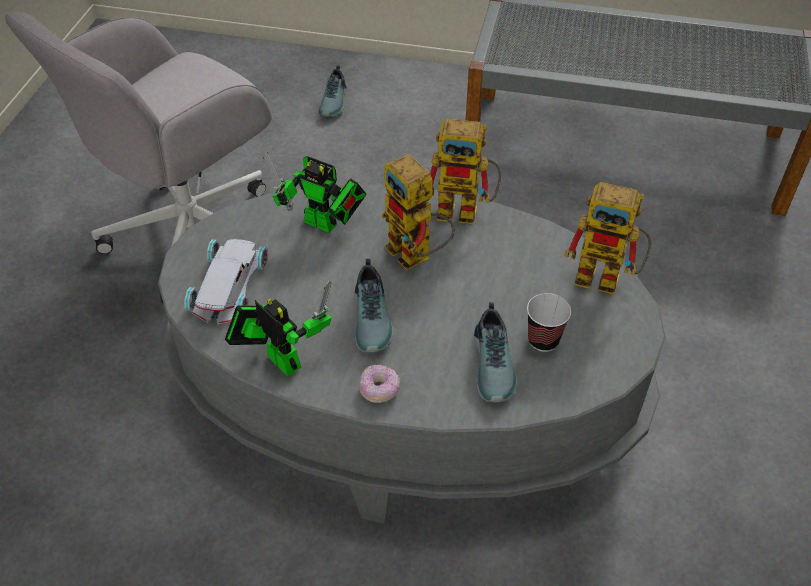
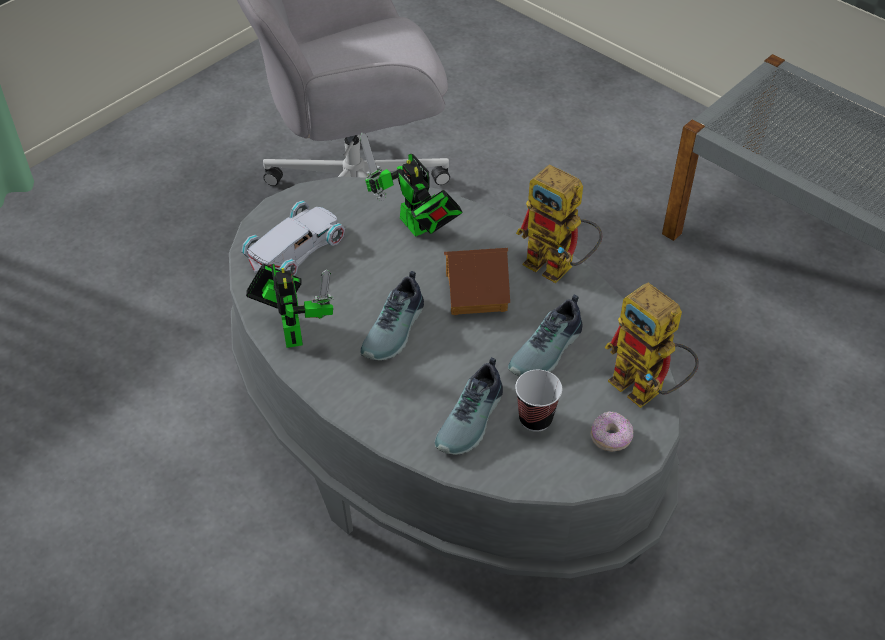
camera: 30 degrees right, 0 degrees up
(335, 102) = (577, 117): shoe -> shoe (548, 351)
(379, 389) = (354, 394): donut -> donut (611, 438)
(416, 257) = (477, 291): toy robot -> toy house

